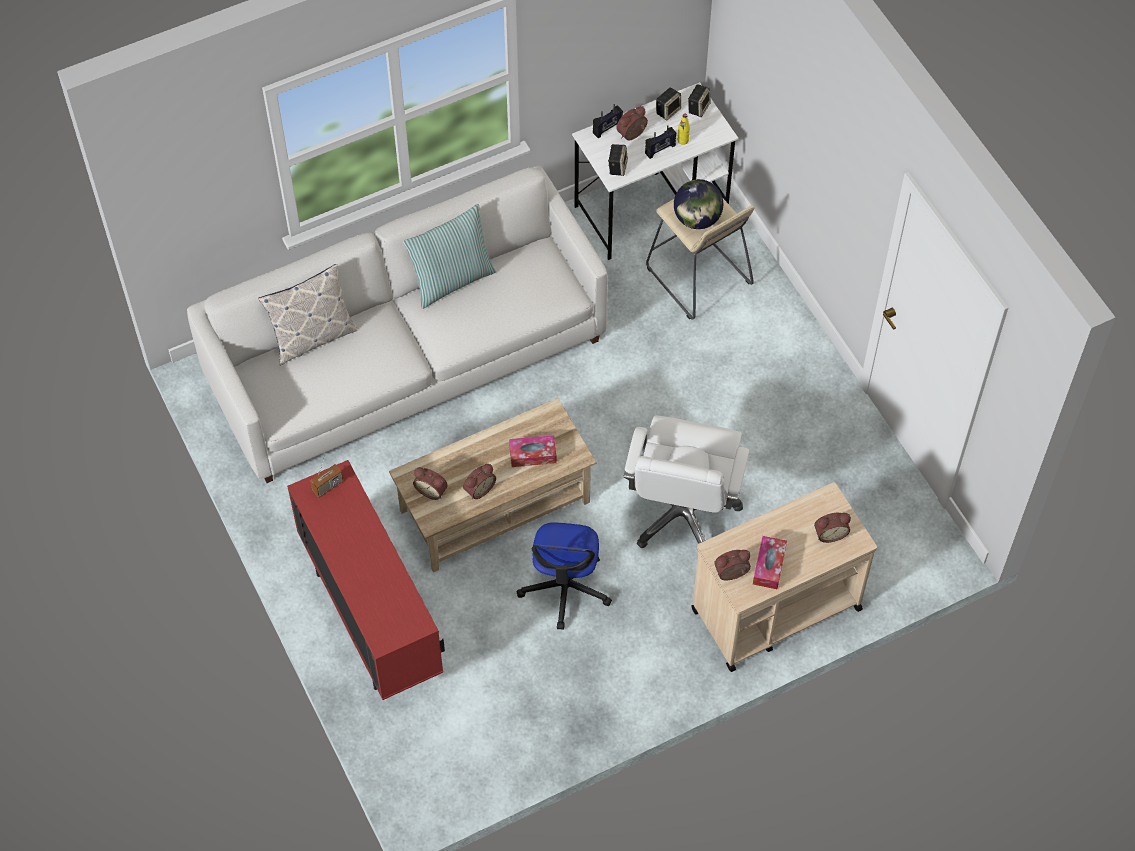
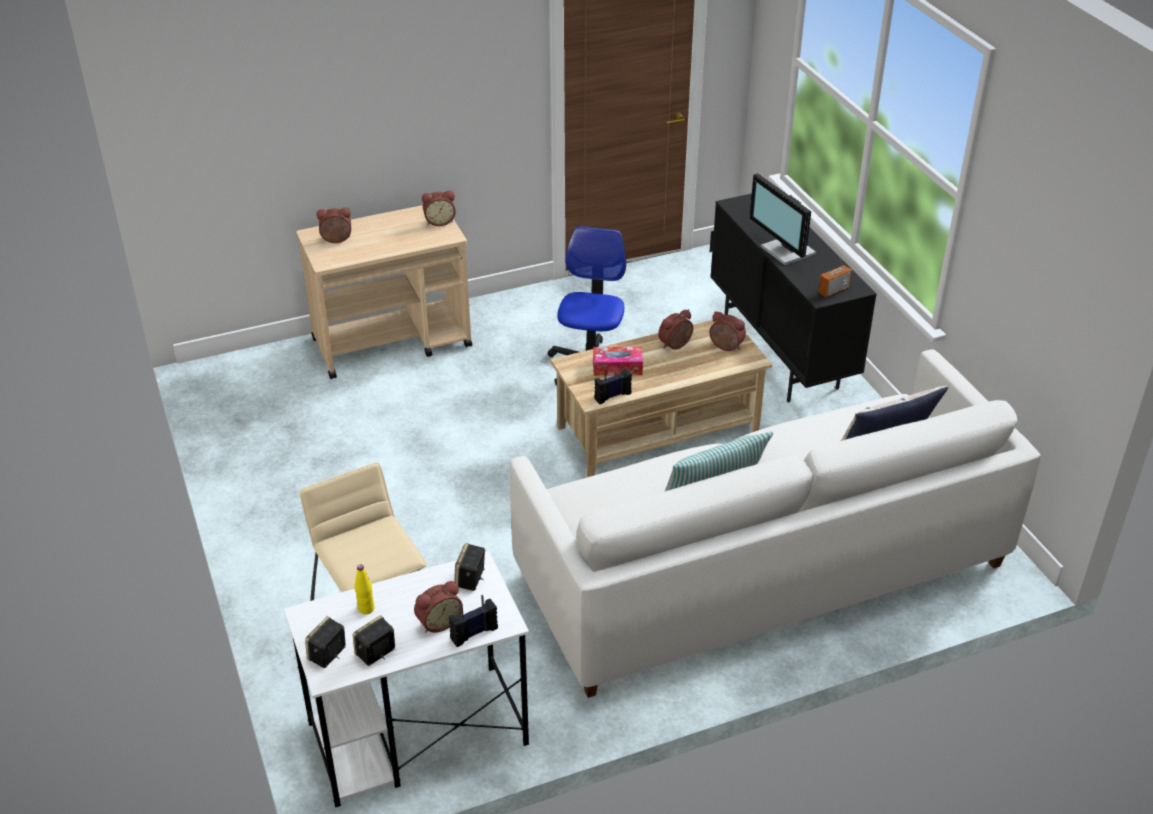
camera: 175 degrees left, 20 degrees down
(368, 544) = (786, 251): none -> monitor
(371, 619) = (780, 356): red cabinet -> black cabinet
(660, 149) = (403, 598): radio -> radio (612, 396)
(683, 513) = (461, 413): white office chair -> none
(697, 219) = (375, 542): globe -> none
(769, 566) = (403, 224): tissue box -> none

